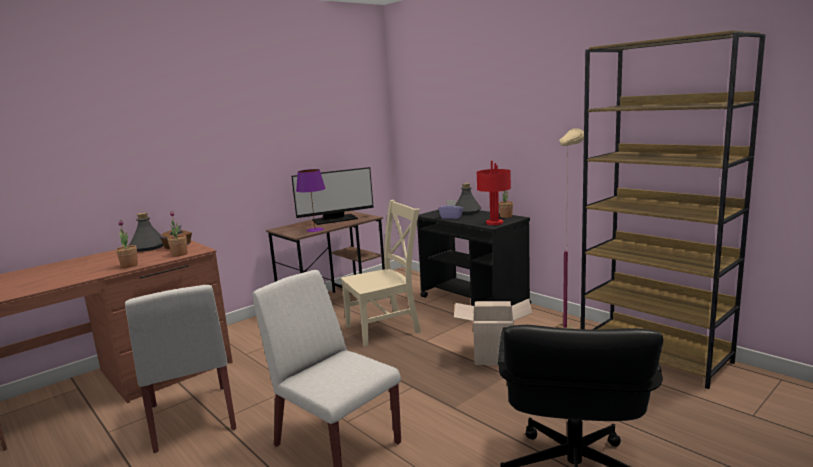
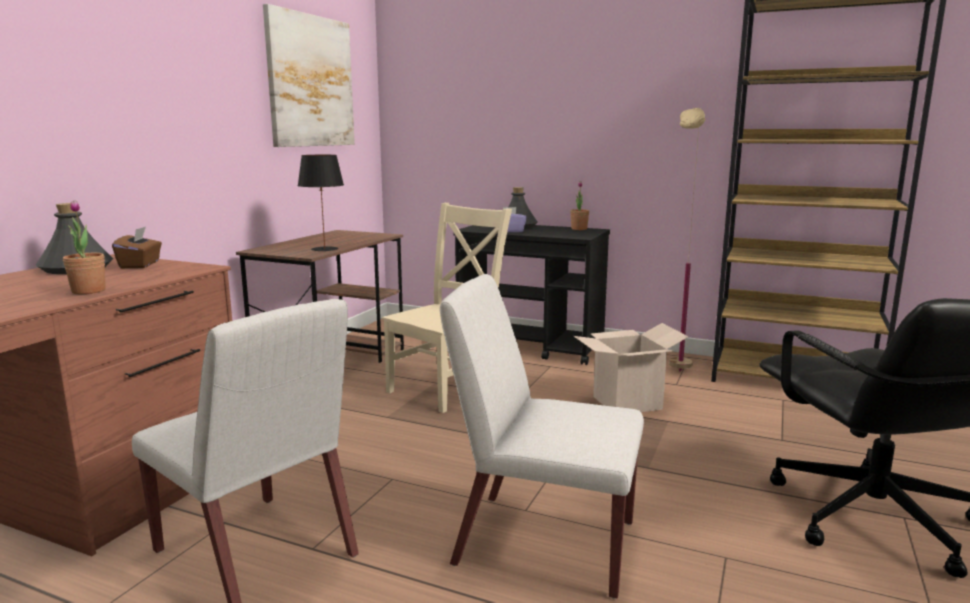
camera: 25 degrees left, 0 degrees up
(179, 254) = (168, 273): potted plant -> none
(314, 230) = (324, 249): purple table lamp -> black table lamp
(328, 115) = (310, 81): none -> picture
(335, 219) = (334, 238): monitor -> none
(494, 223) = (578, 234): red table lamp -> none

